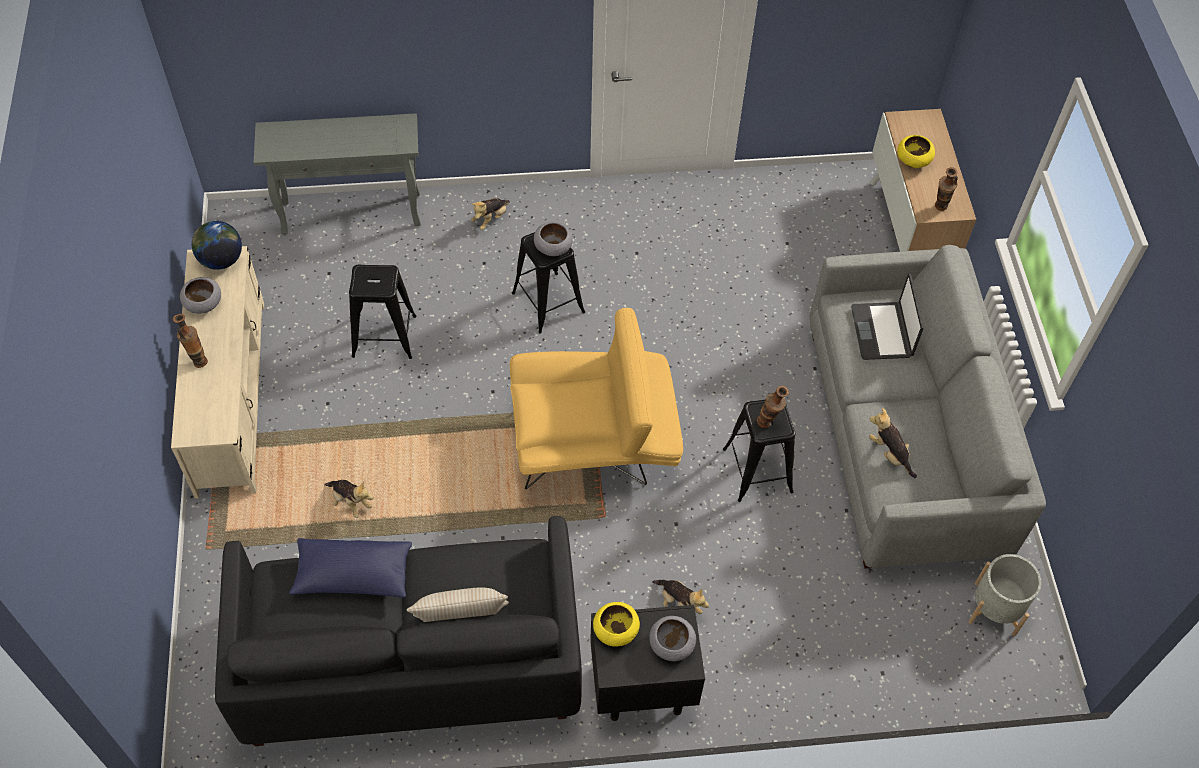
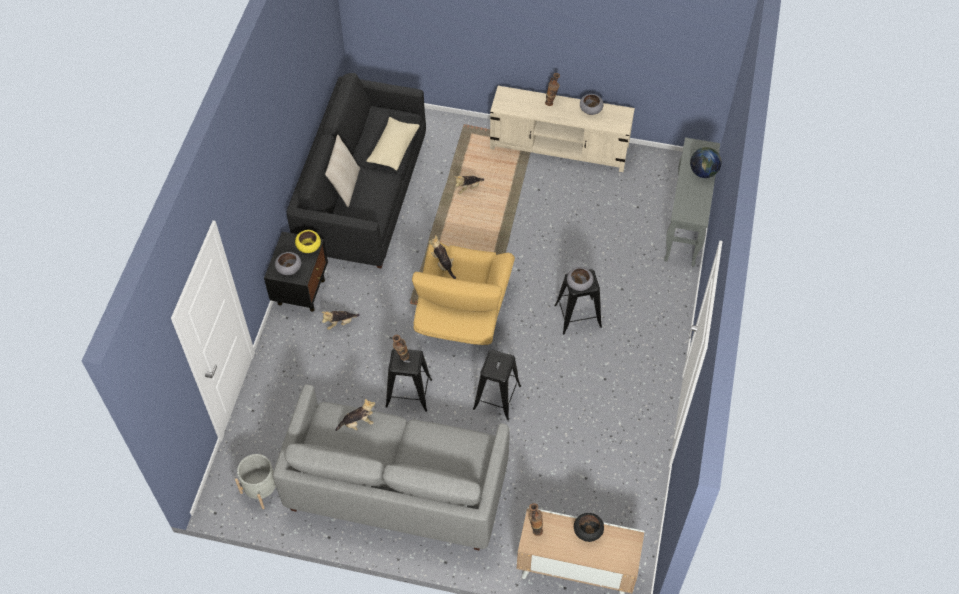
camera: 110 degrees right, 0 degrees up
(221, 260) = (621, 121): globe -> globe (703, 172)
(353, 575) = (393, 149): blue pillow -> beige pillow
(385, 336) = (578, 225): black stool -> black stool (497, 397)
(490, 219) = (659, 301): plush toy -> plush toy (443, 264)
(882, 332) = (449, 456): laptop -> none
(913, 160) = (587, 531): yellow bowl -> black bowl

